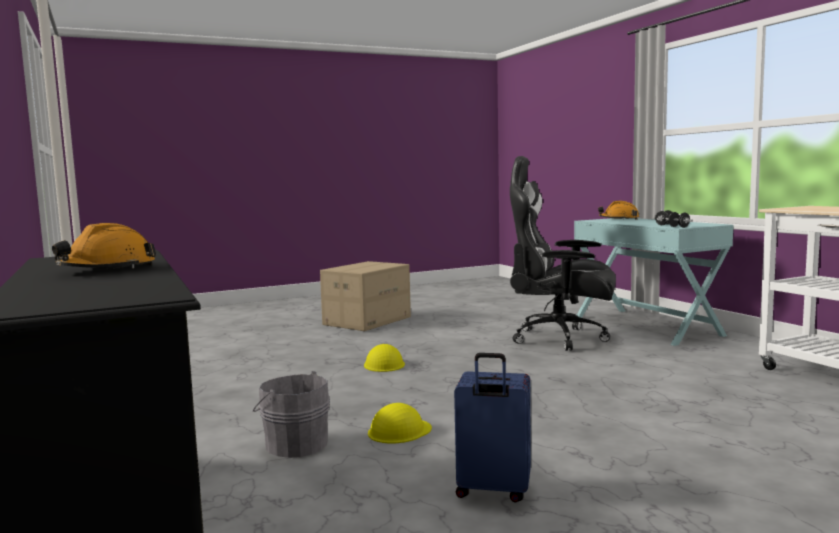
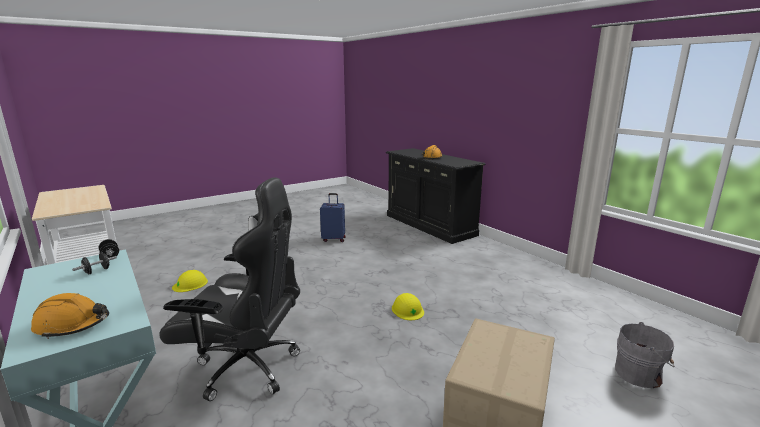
camera: 170 degrees right, 10 degrees up
(295, 444) = (411, 250): grey bucket -> grey bucket (640, 374)
(399, 431) = (372, 257): yellow hard hat -> yellow hard hat (190, 284)

